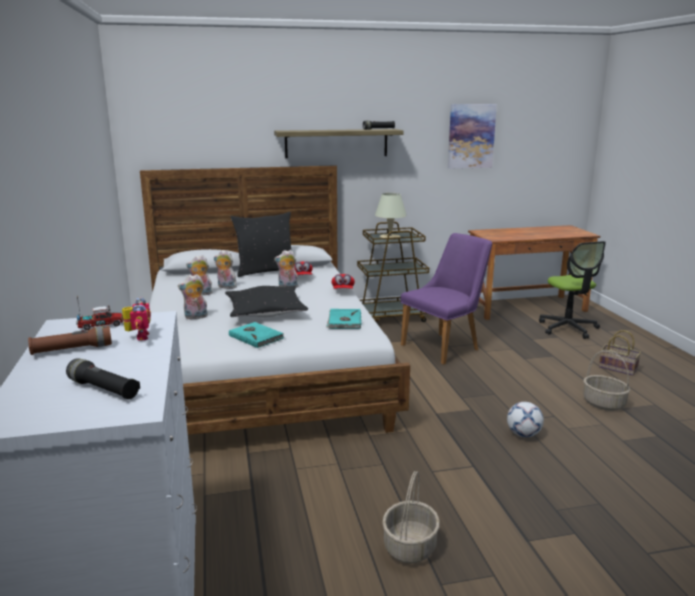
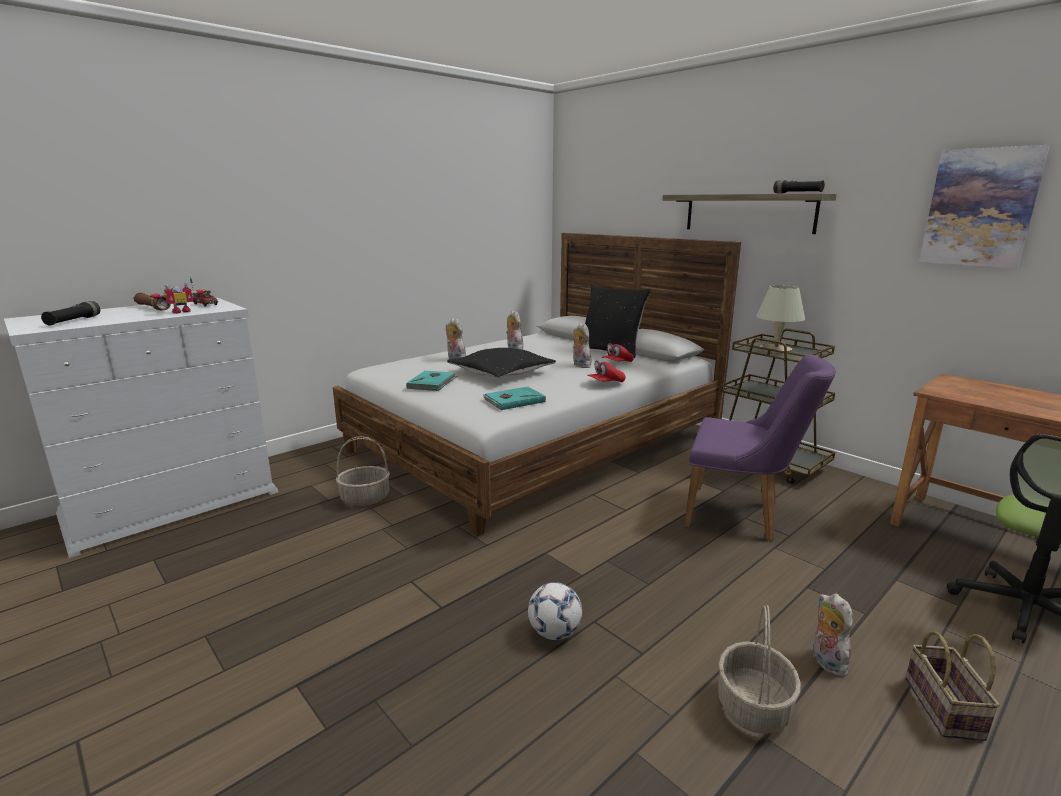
camera: 60 degrees right, 0 degrees up
(226, 287) = (543, 351): plush toy -> plush toy (825, 661)
(409, 546) = (264, 601): basket -> basket (365, 498)

